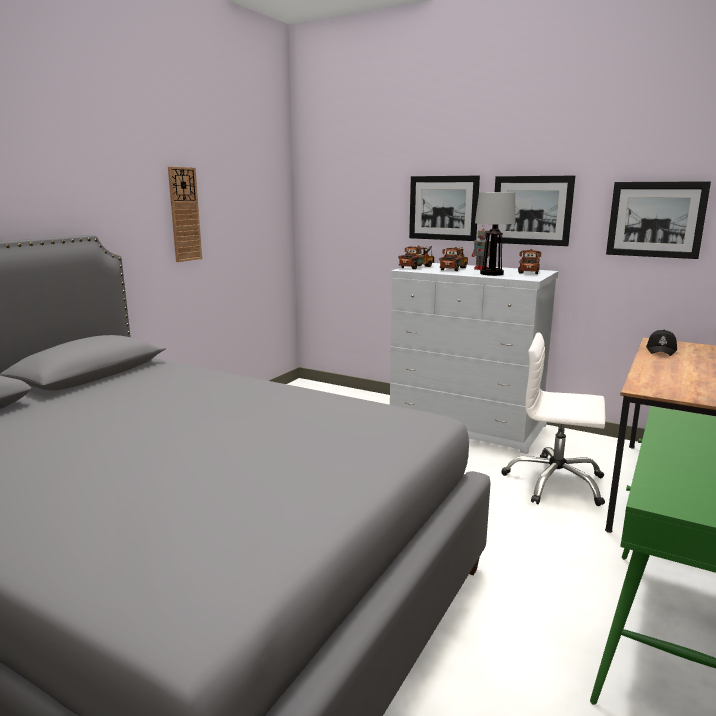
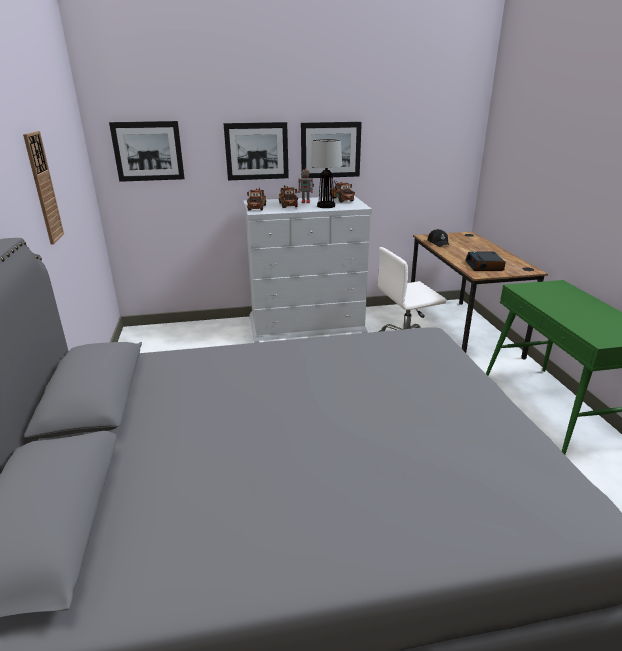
camera: 40 degrees left, 10 degrees up
(655, 219) = (414, 152): picture -> picture (148, 151)
(674, 384) = (484, 266): none -> alarm clock

